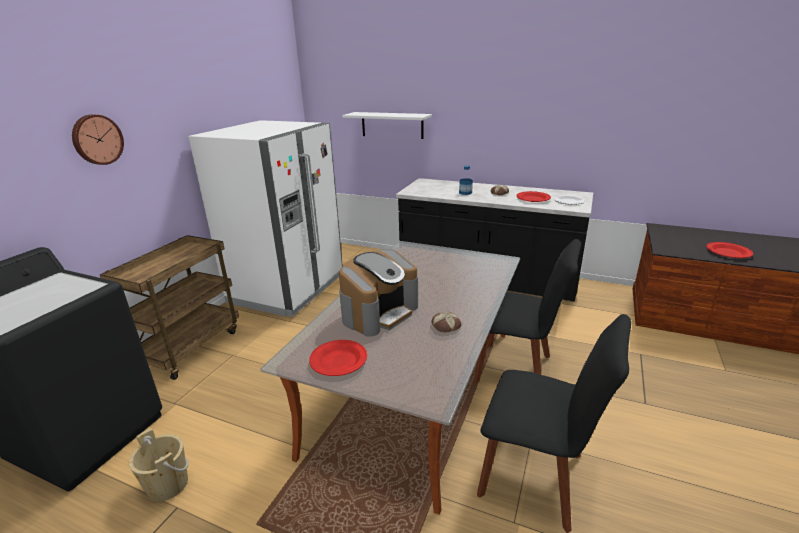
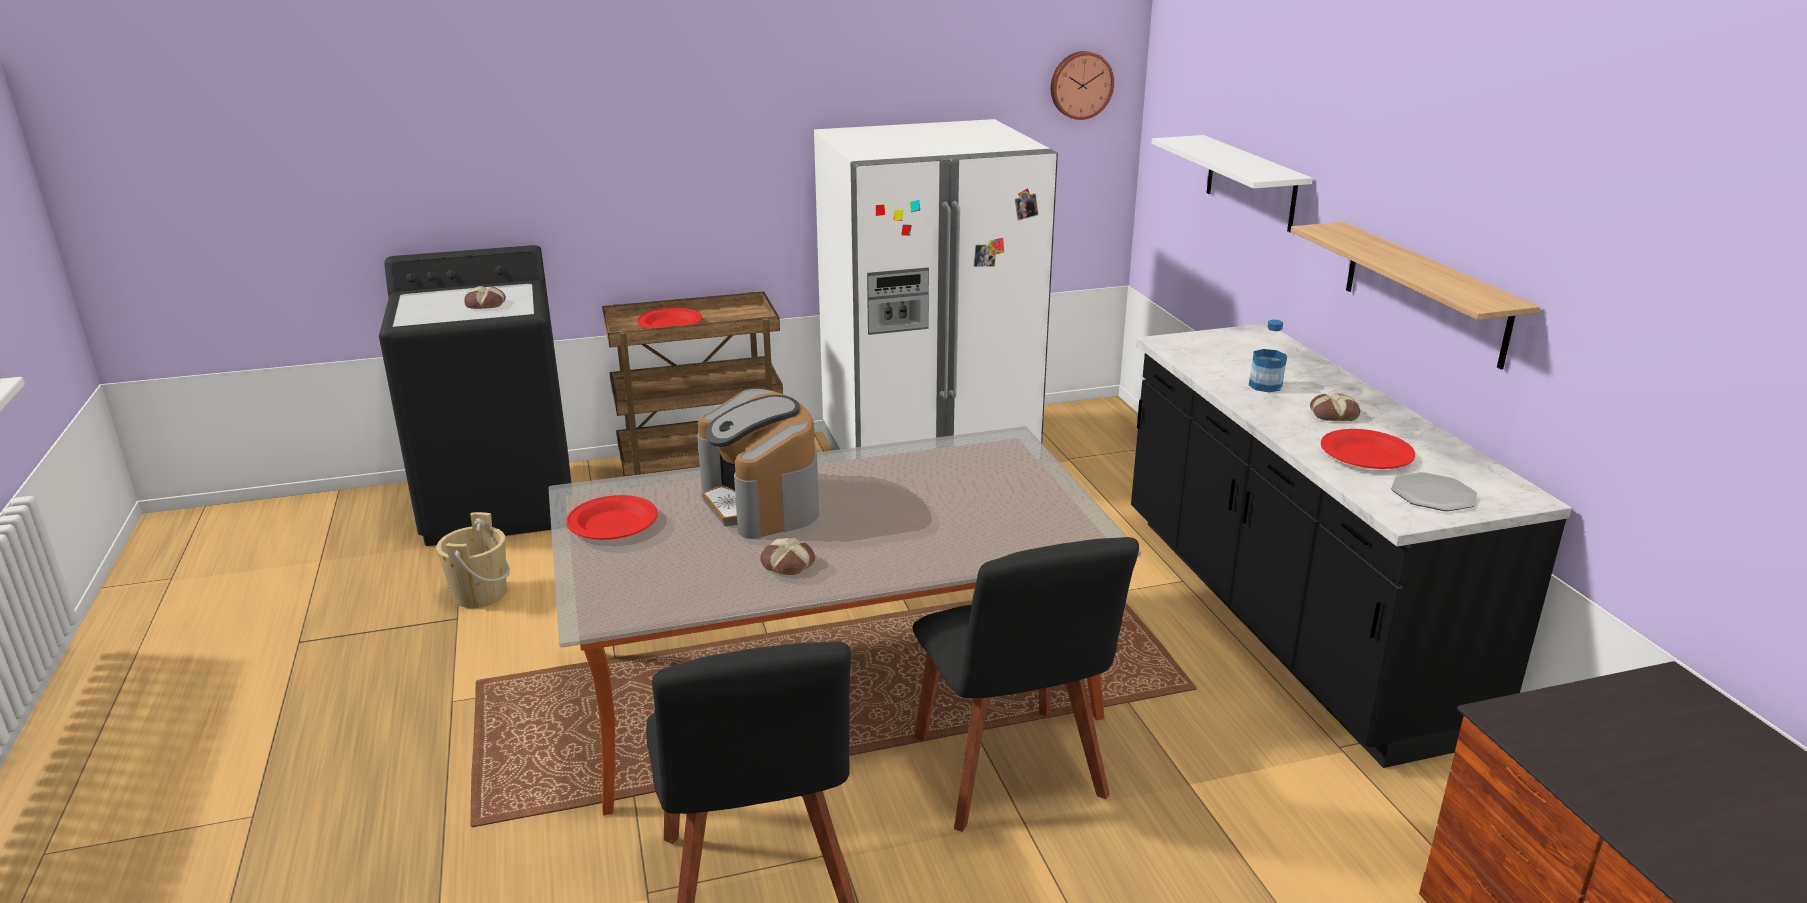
camera: 50 degrees right, 0 degrees up
(53, 294) = (485, 304): none -> bread
(97, 139) = (653, 116): wall clock -> wall clock (1080, 85)
(379, 312) = (762, 502): coffee machine -> coffee machine turned 60 degrees clockwise
(506, 142) = (1425, 293): none -> shelf
(727, 252) = (1679, 824): red plate -> red plate (670, 324)

